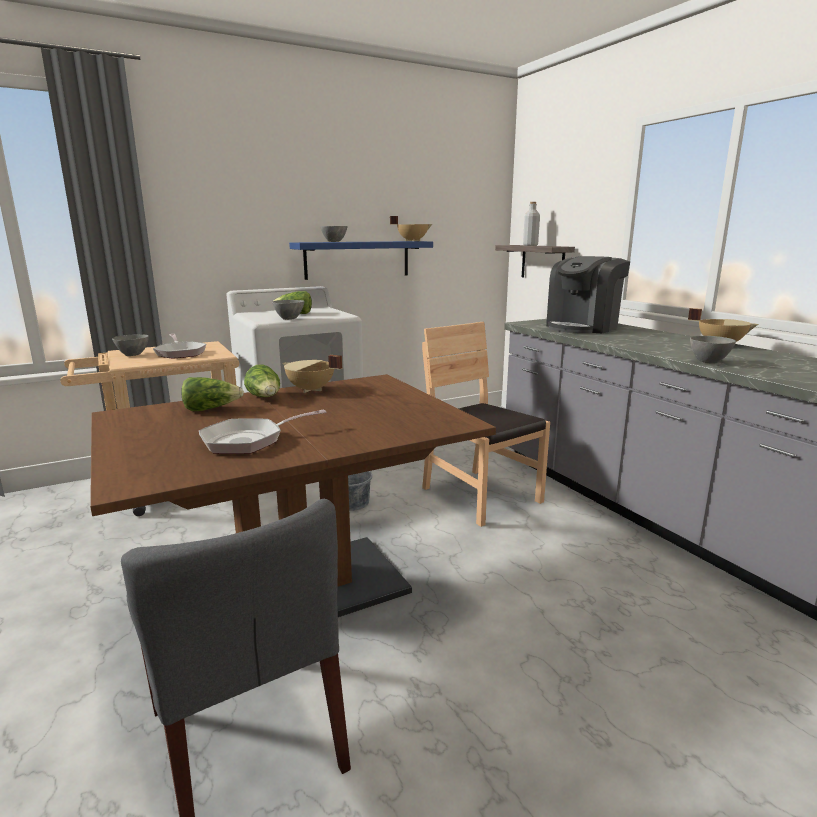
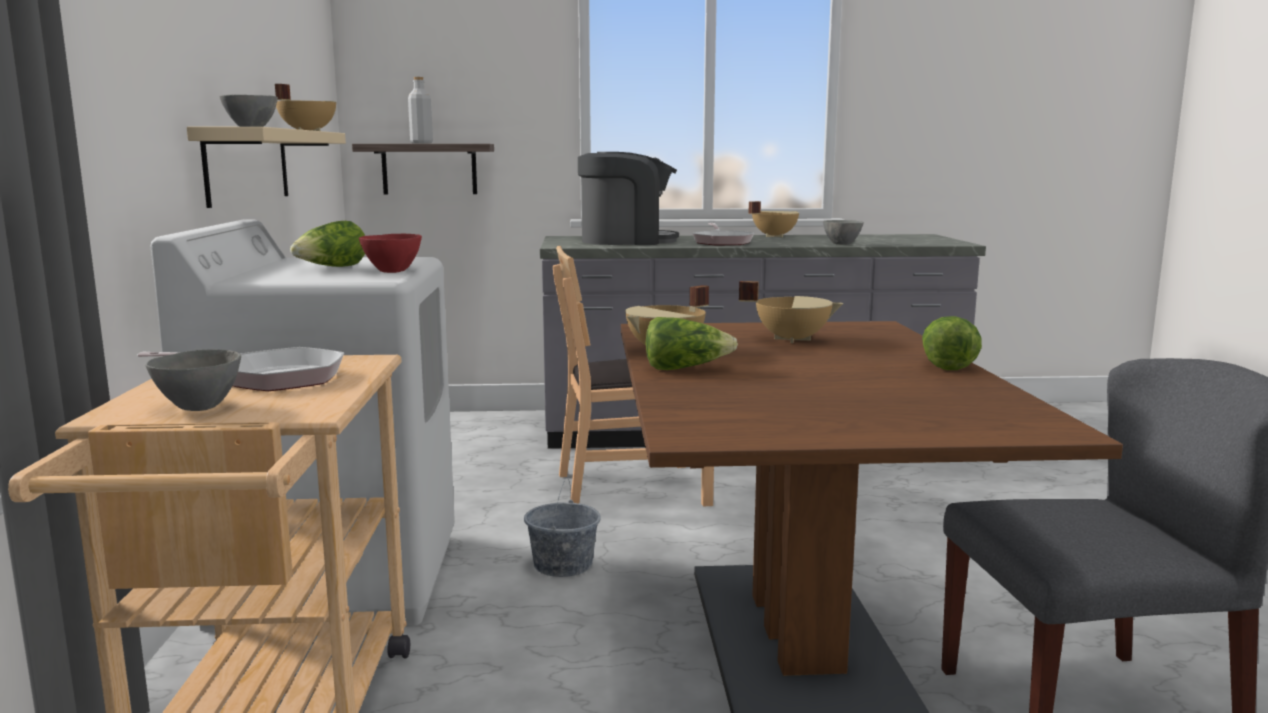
camera: 65 degrees left, 5 degrees down
(211, 409) = (718, 391): lettuce -> lettuce (947, 364)
(249, 441) = (896, 383): frying pan -> frying pan (722, 242)
(289, 319) = (392, 271): grey bowl -> red bowl
(357, 259) = (248, 166): blue shelf -> beige shelf
(375, 408) = (792, 339): none -> beige cooking pot
(583, 327) = (626, 241): coffee machine -> coffee machine turned 75 degrees counterclockwise

